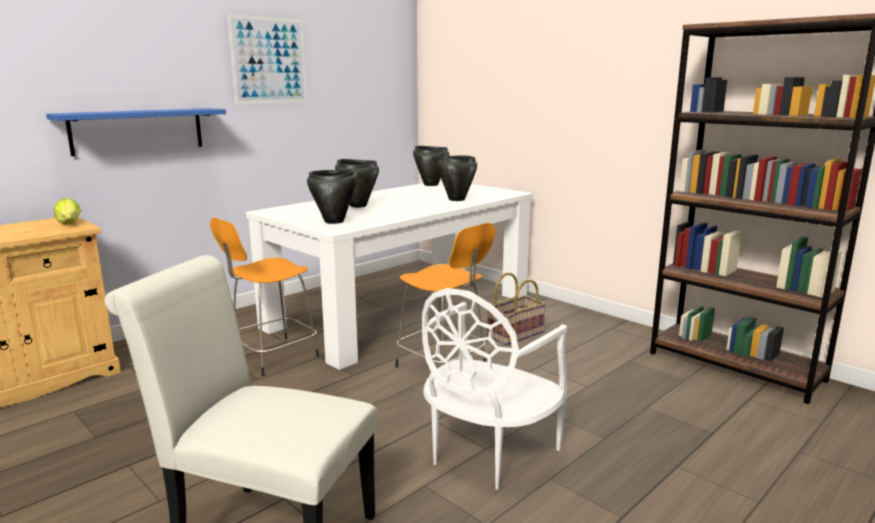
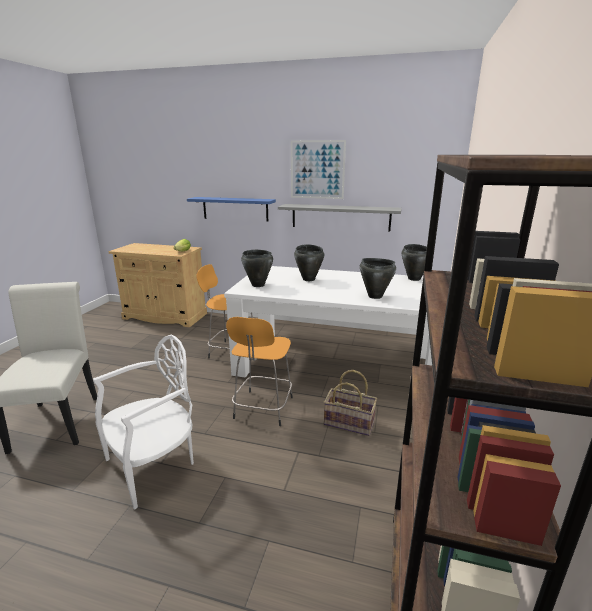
camera: 60 degrees right, 5 degrees up
(305, 128) = (340, 217): none -> grey shelf
(487, 453) = (154, 465): white chair -> white chair turned 135 degrees clockwise

